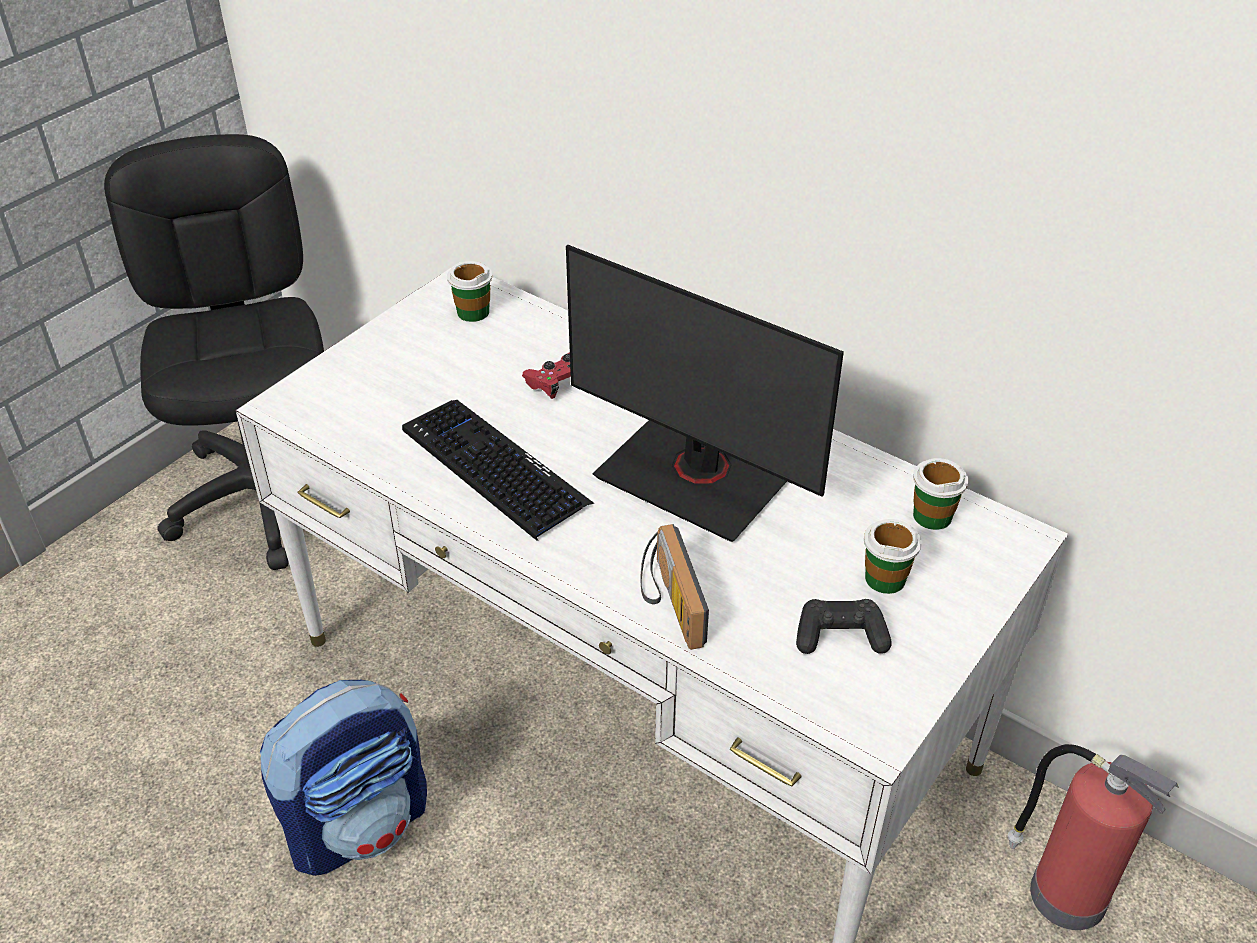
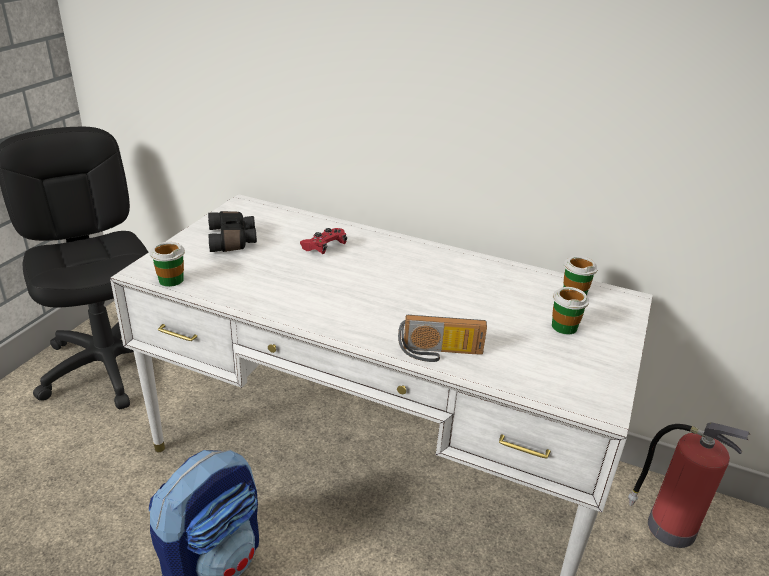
camera: 15 degrees left, 10 degrees down
(427, 356) = (233, 240): none -> black binoculars
(473, 312) = (255, 217): cup -> cup (171, 280)
(494, 468) = (298, 293): keyboard -> none
(668, 603) = (439, 353): radio -> radio turned 60 degrees counterclockwise
(694, 477) = (426, 287): monitor -> none
(840, 636) = (553, 359): black game controller -> none

